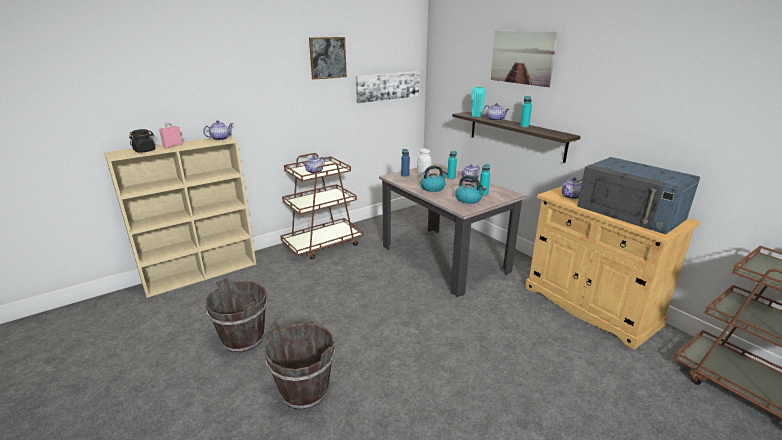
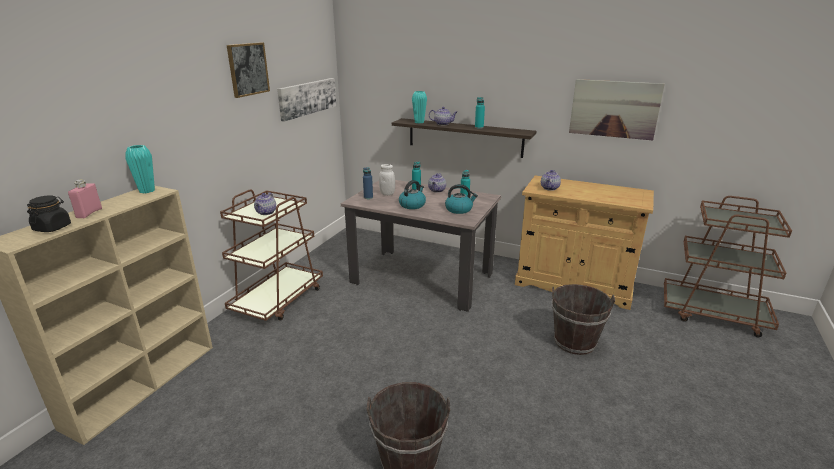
camera: 30 degrees left, 0 degrees up
(220, 138) = (147, 191): teapot -> turquoise vase
(244, 339) = (284, 439): brown bucket -> brown bucket (574, 342)
(522, 57) = (464, 59): picture -> picture (614, 109)
(631, 212) = (605, 193): blue microwave -> none

